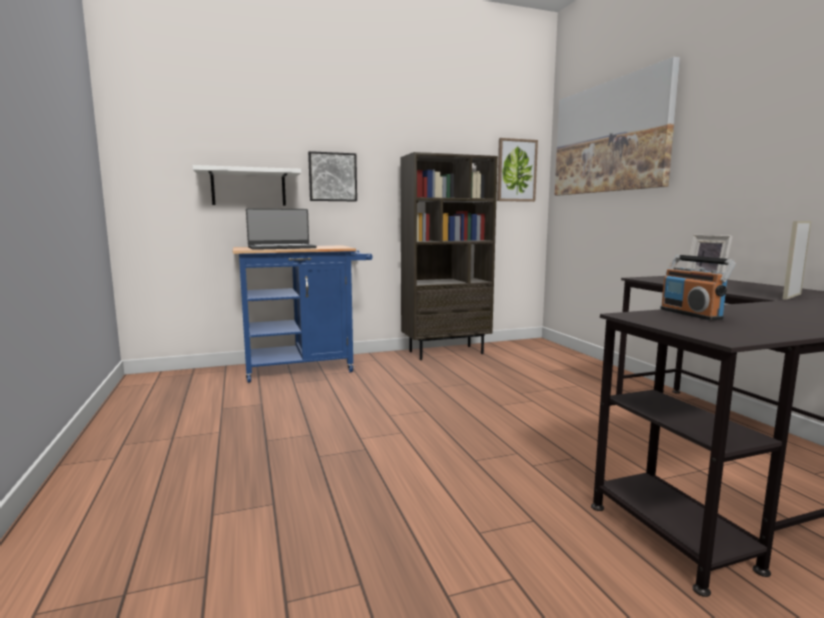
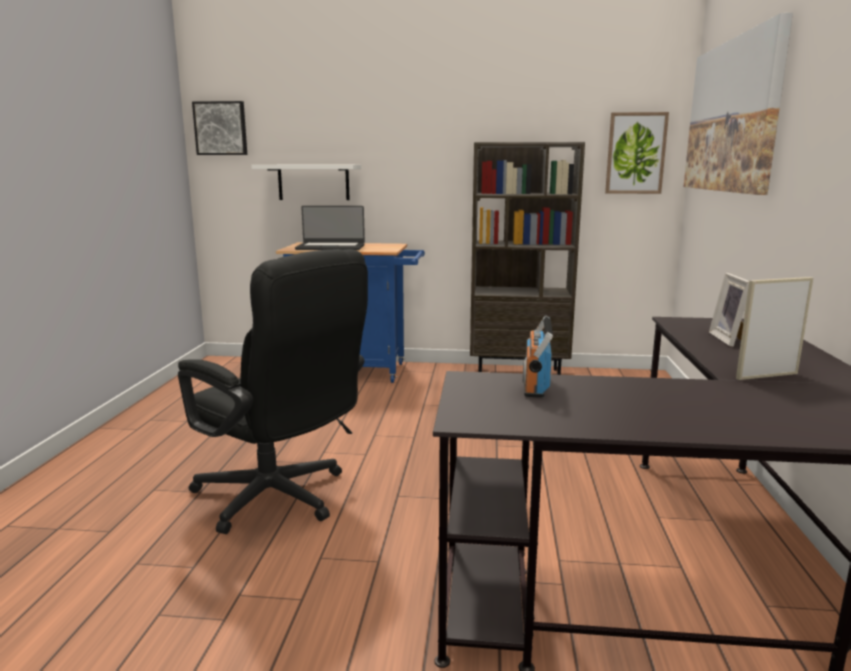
camera: 25 degrees right, 5 degrees up
(332, 177) = (399, 169): picture -> picture (221, 128)
(371, 489) = (280, 499): none -> black office chair

